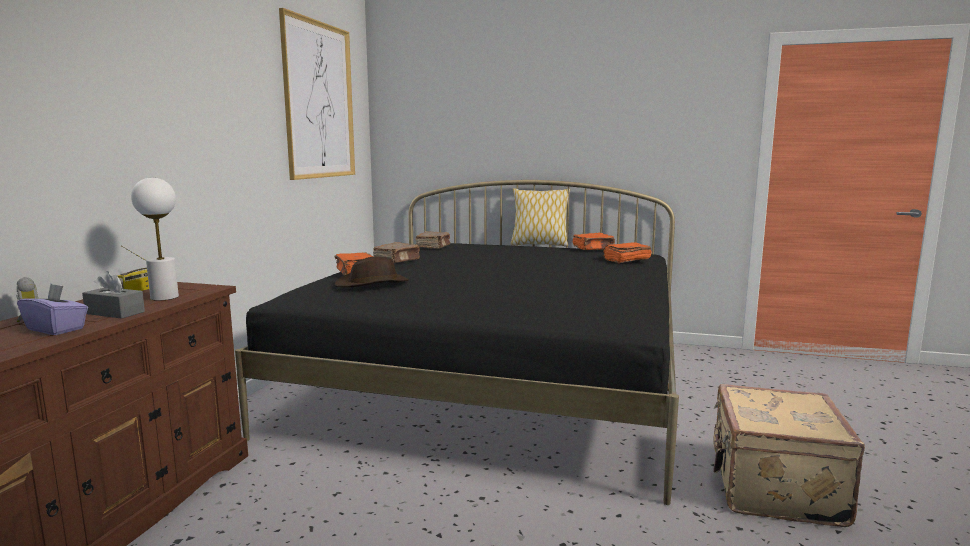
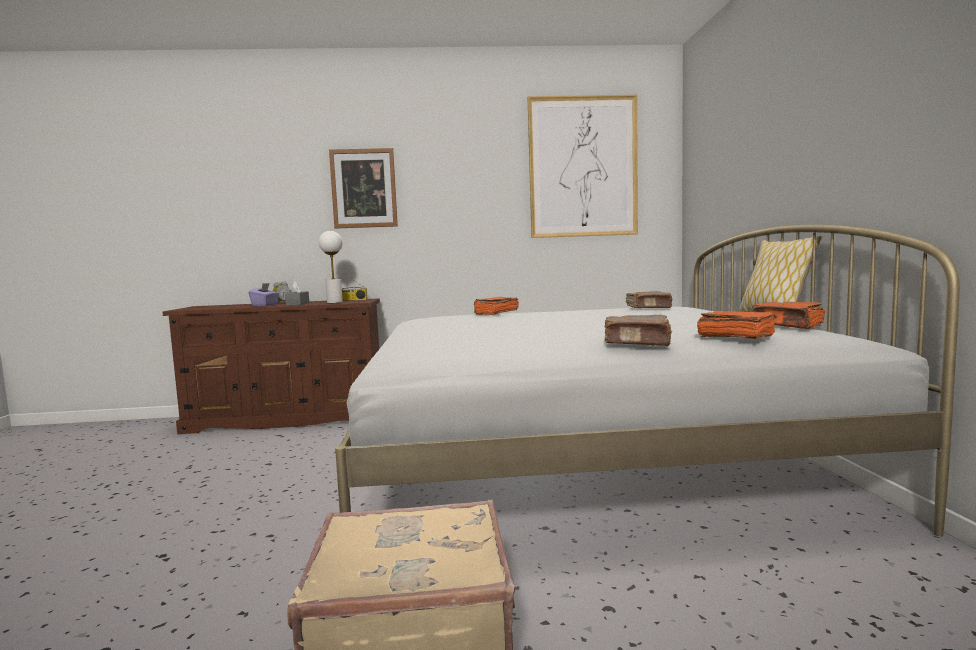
camera: 70 degrees right, 5 degrees down
(119, 100) = (364, 188): none -> picture
(373, 284) = (458, 318): brown hat -> none
(397, 261) = (561, 311): brown book -> brown book (638, 343)
(497, 382) = (586, 457): black bed -> white bed

